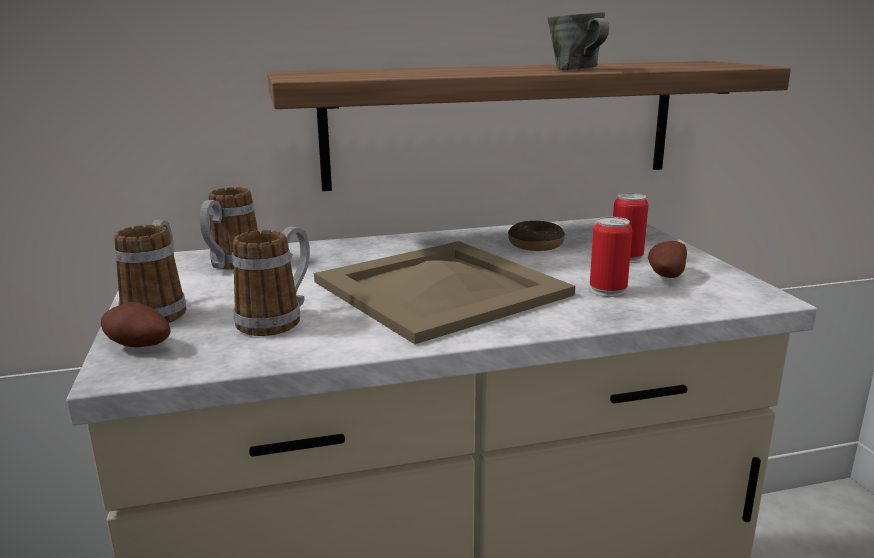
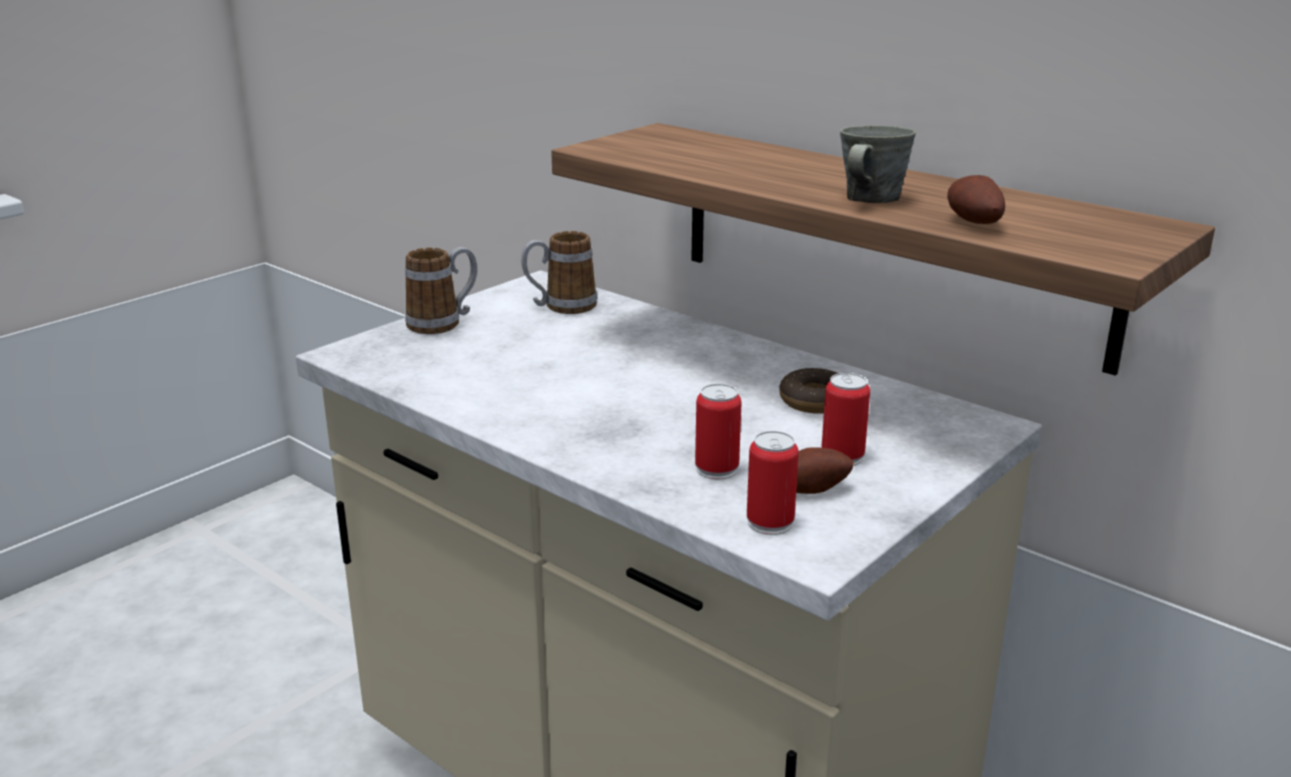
camera: 55 degrees right, 5 degrees up
(137, 347) = (378, 342): potato -> potato (972, 223)
(278, 319) = (473, 363): mug -> none
(438, 288) = (616, 395): beige tray -> none
(706, 296) = (770, 523): none -> can

